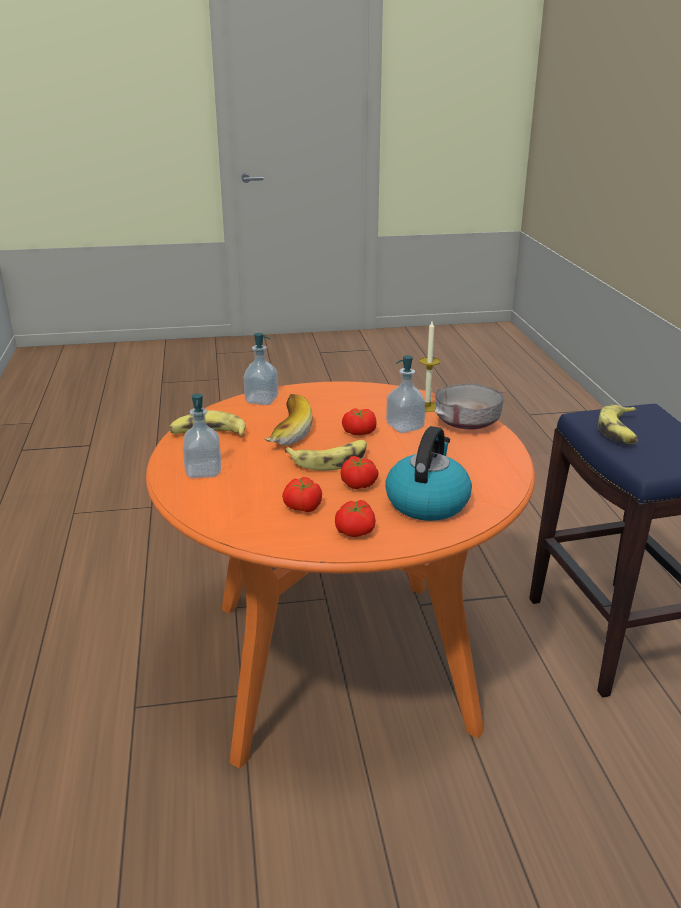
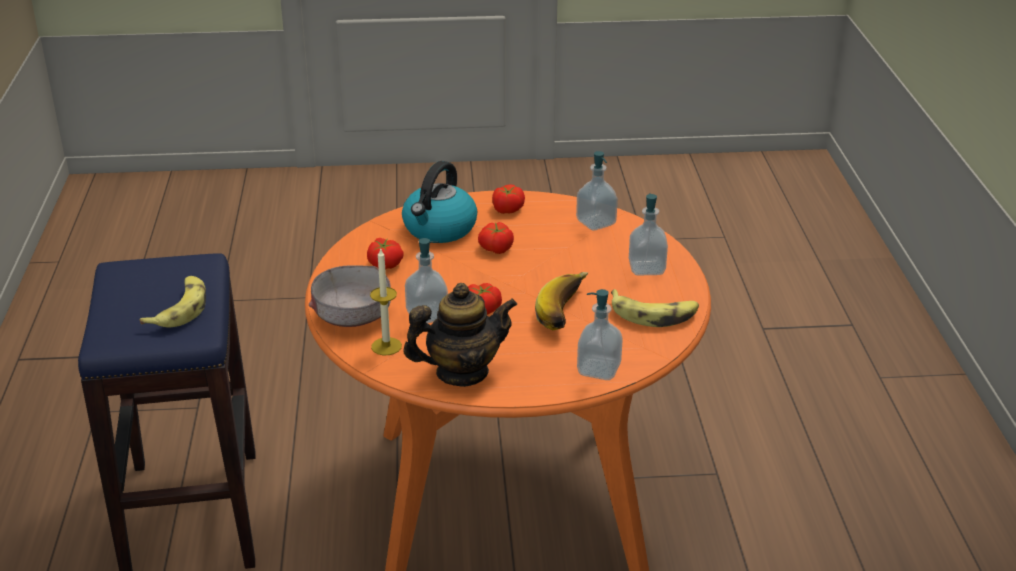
camera: 175 degrees left, 5 degrees up
(248, 518) = (596, 222): none -> soap dispenser
(302, 507) = (549, 230): tomato -> tomato (385, 264)
(330, 460) = (519, 275): banana -> none
(363, 395) = (462, 372): none -> teapot

